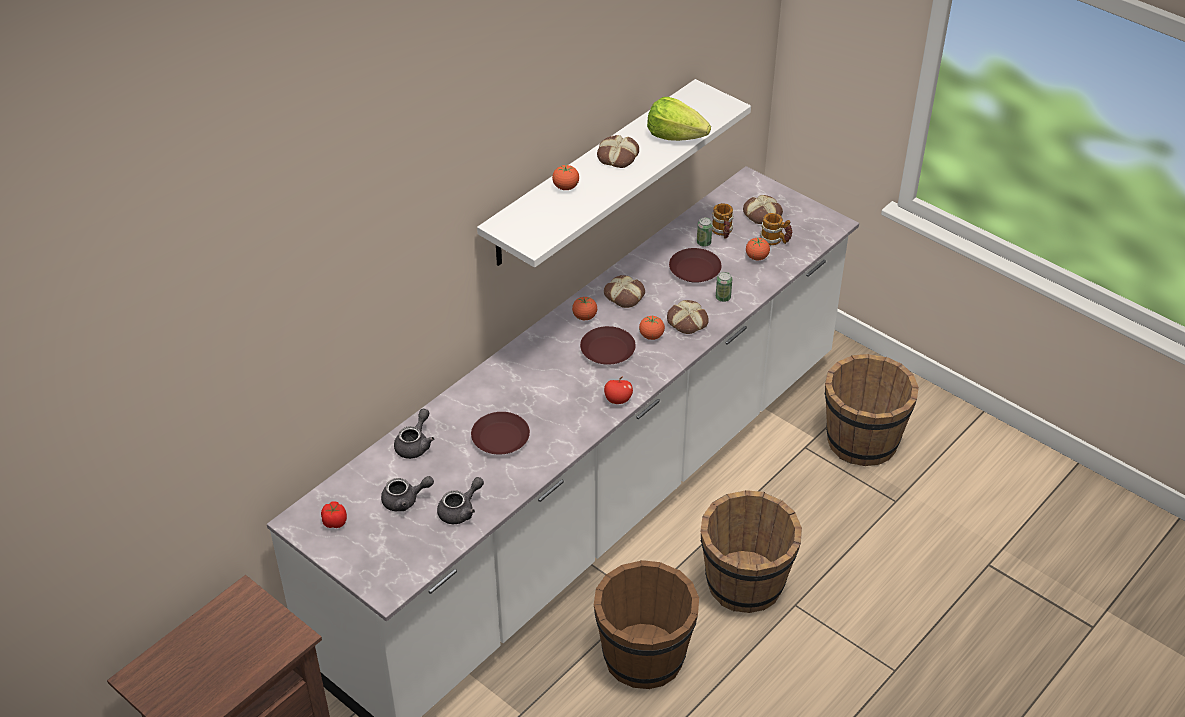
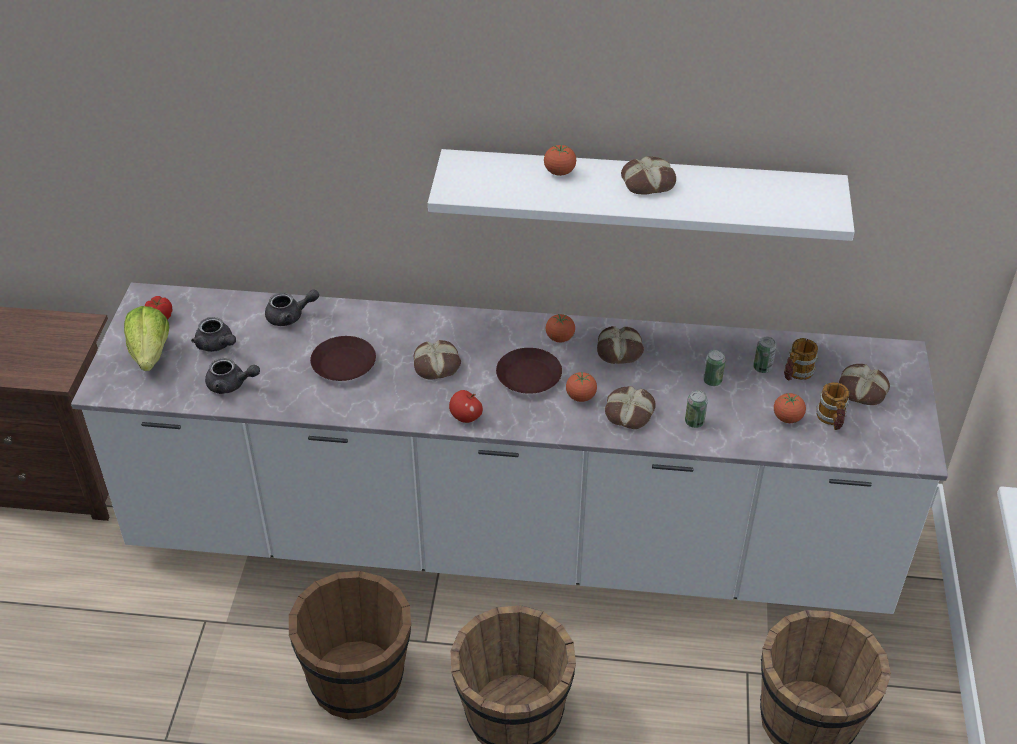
camera: 55 degrees right, 0 degrees up
(550, 389) = (437, 364): none -> bread
(675, 136) = (729, 203): lettuce -> lettuce (150, 354)
(694, 270) = (712, 381): brown plate -> can

